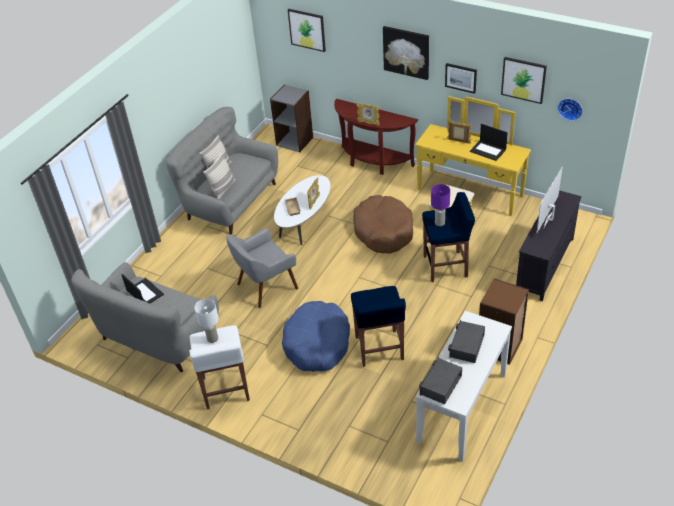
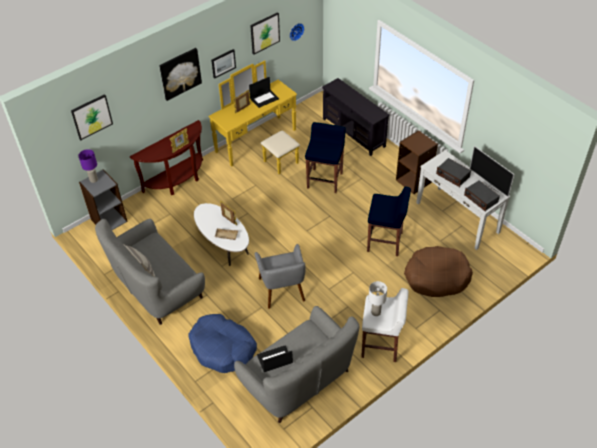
camera: 70 degrees left, 5 degrees up
(223, 189) = (172, 273): pillow -> none
(317, 344) = (362, 275): blue dog bed -> blue dog bed (223, 348)
(383, 231) = (265, 201): brown dog bed -> brown dog bed (436, 277)
(439, 222) = (323, 150): purple table lamp -> purple table lamp (93, 180)
(549, 219) = (351, 99): television -> television (489, 184)

